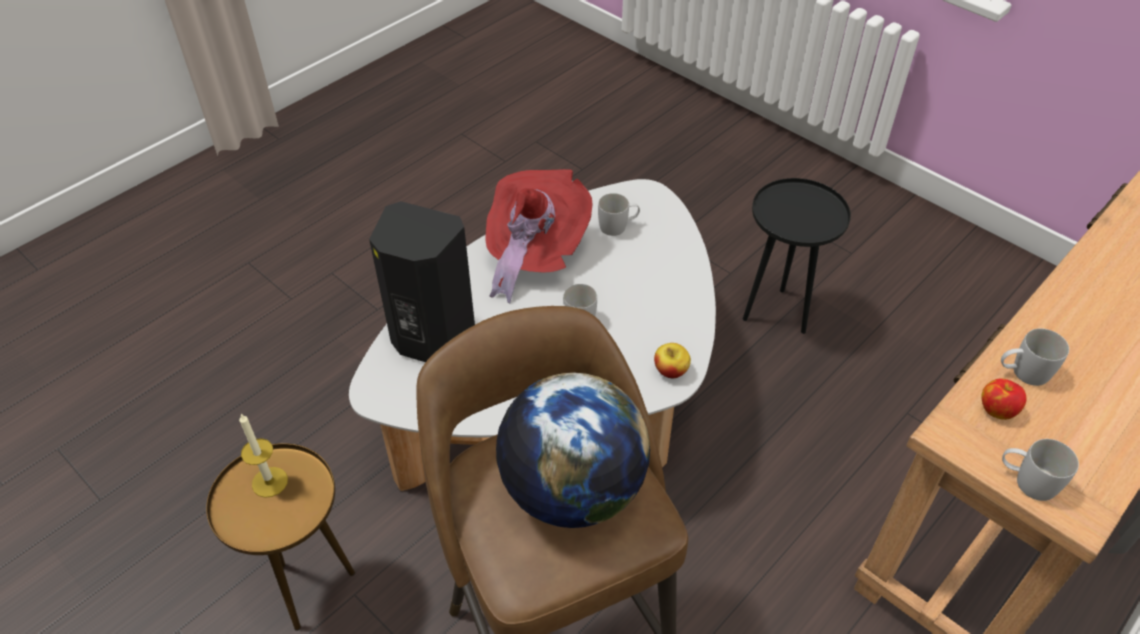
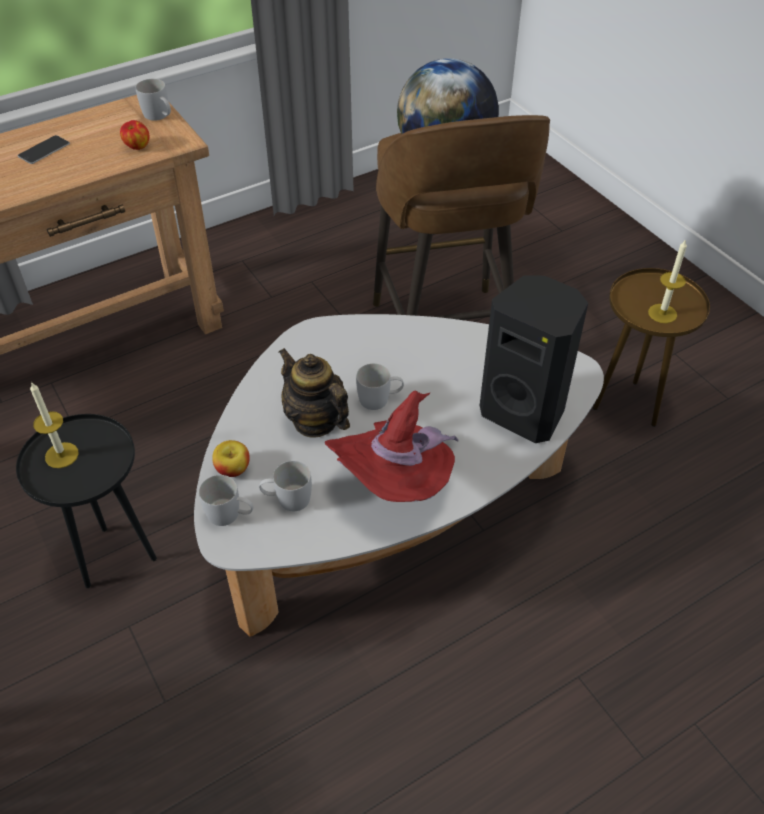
camera: 165 degrees left, 0 degrees up
(625, 290) = (315, 421): none -> teapot
(670, 370) = (311, 340): apple -> apple (233, 469)
(815, 214) = (61, 455): none -> candle
(1022, 372) = (95, 161): white mug -> white mug (230, 515)
(1105, 377) = (44, 150): none -> phone

